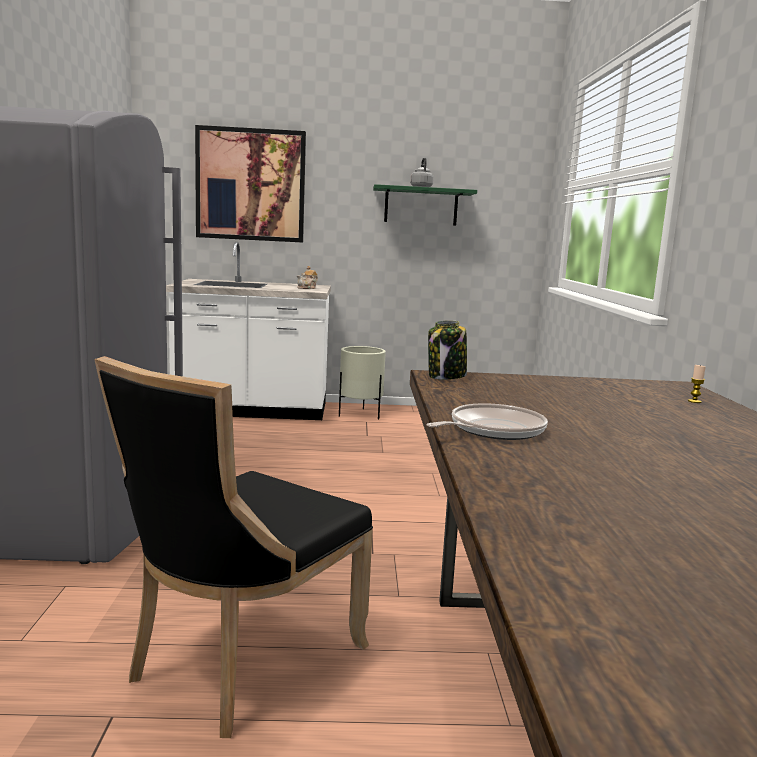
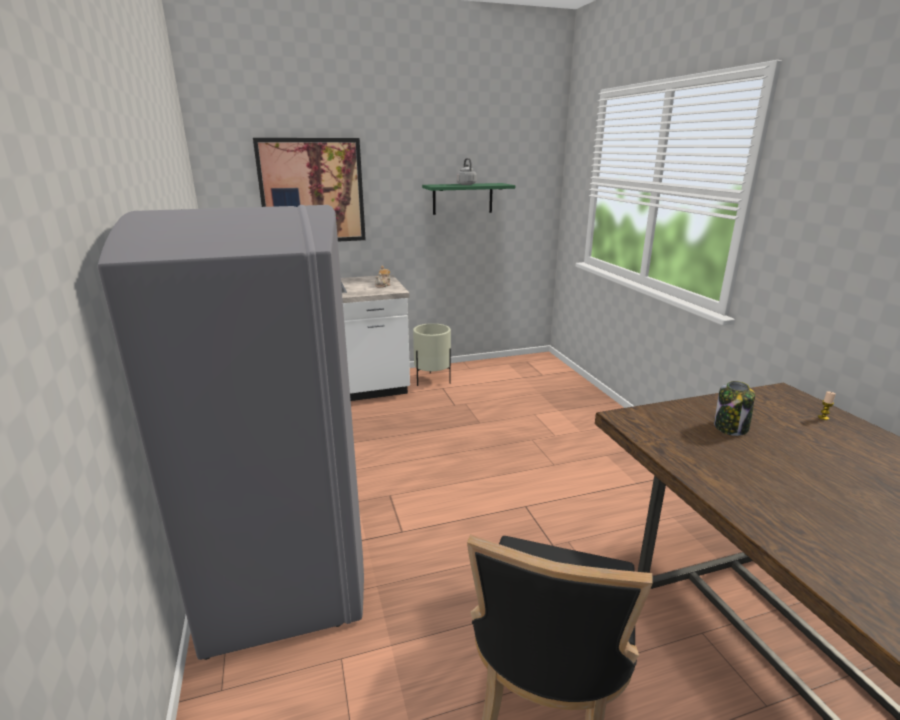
camera: 15 degrees left, 10 degrees up
(446, 376) = (635, 419): jar -> jar (731, 428)
(493, 430) = (770, 512): frying pan -> none

